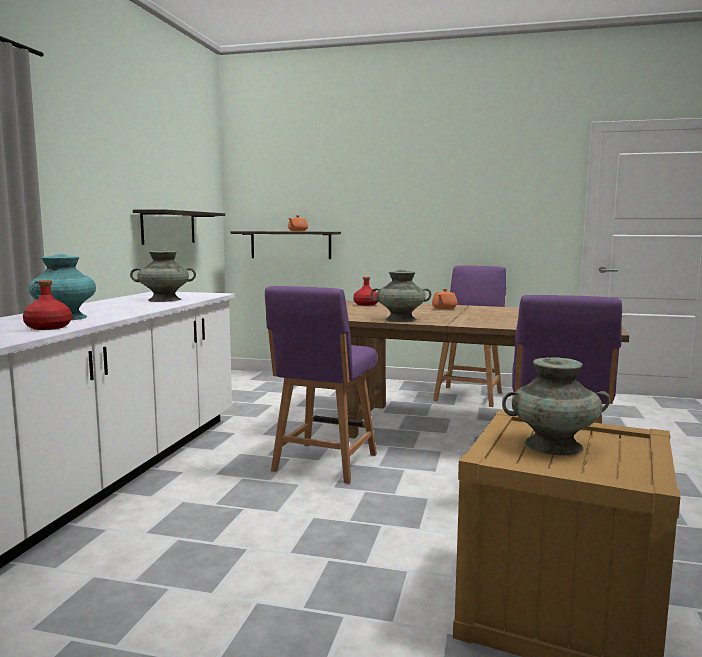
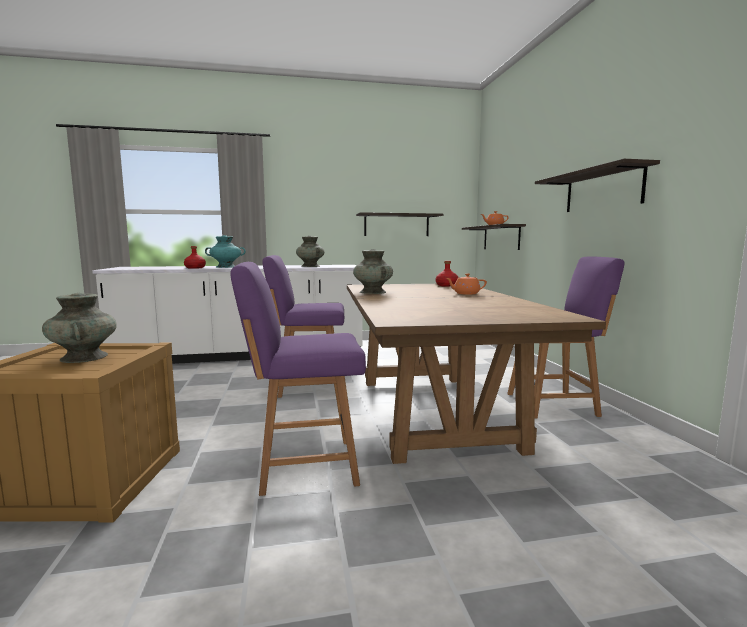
camera: 65 degrees right, 0 degrees up
(455, 209) = (602, 190): none -> shelf

